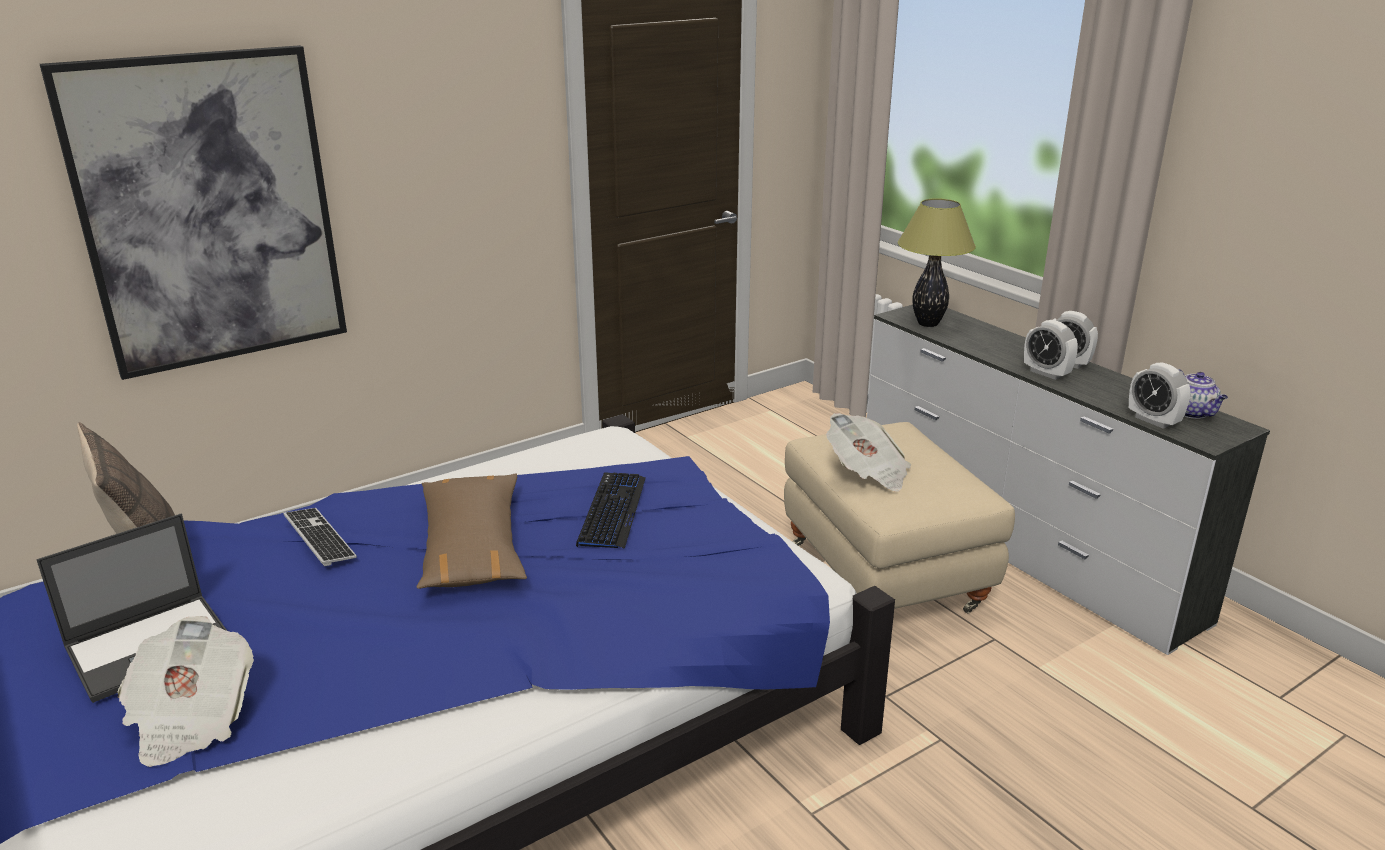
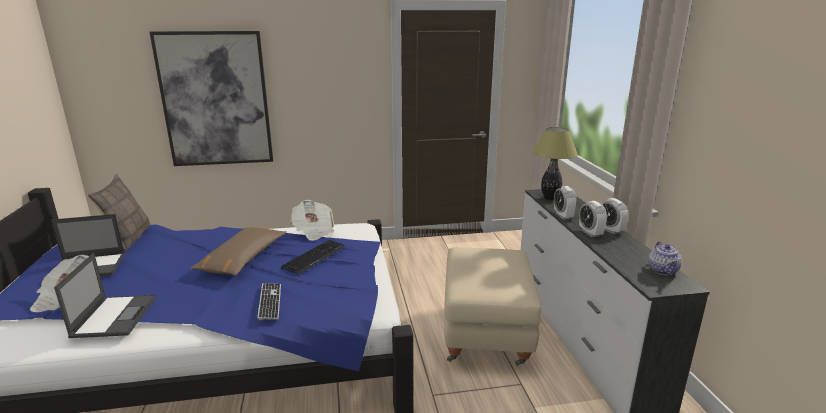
camera: 25 degrees right, 5 degrees down
(319, 538) = (191, 241): keyboard -> keyboard (270, 302)
(353, 719) = (115, 316): none -> laptop
(868, 472) = (470, 269): newspaper -> newspaper (313, 231)
(1153, 420) = (629, 270): alarm clock -> alarm clock (563, 216)

